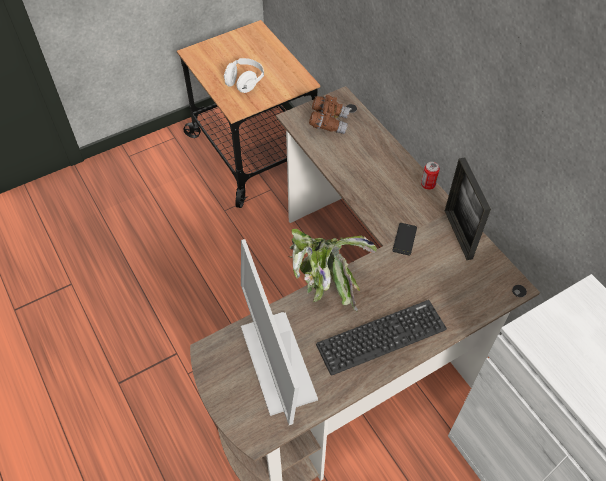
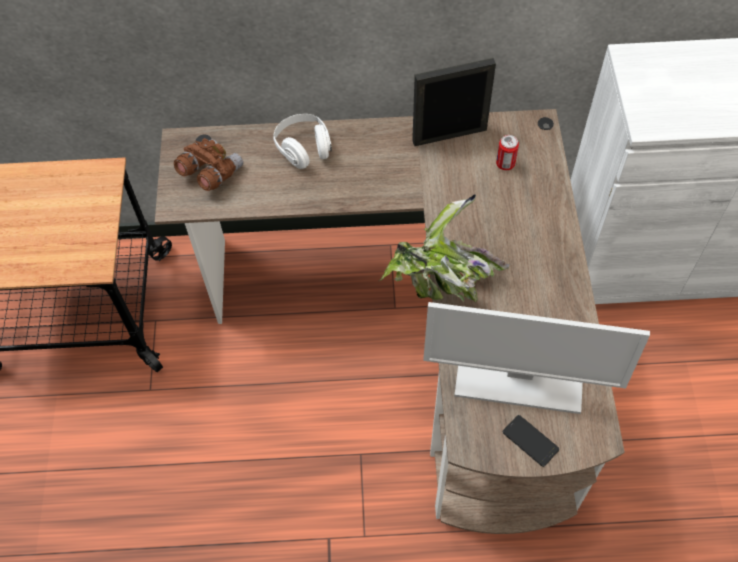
camera: 60 degrees left, 5 degrees up
(244, 82) = (53, 235): white headphones -> white headphones (304, 149)
(381, 337) = (537, 266): keyboard -> none
(404, 239) = (427, 184): phone -> phone (530, 441)
(428, 185) = (368, 127): can -> can (505, 164)
(458, 234) = (449, 135): picture frame -> picture frame turned 150 degrees clockwise

